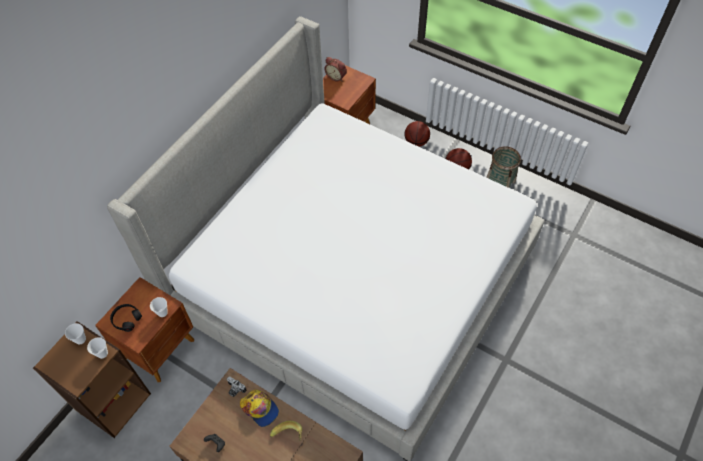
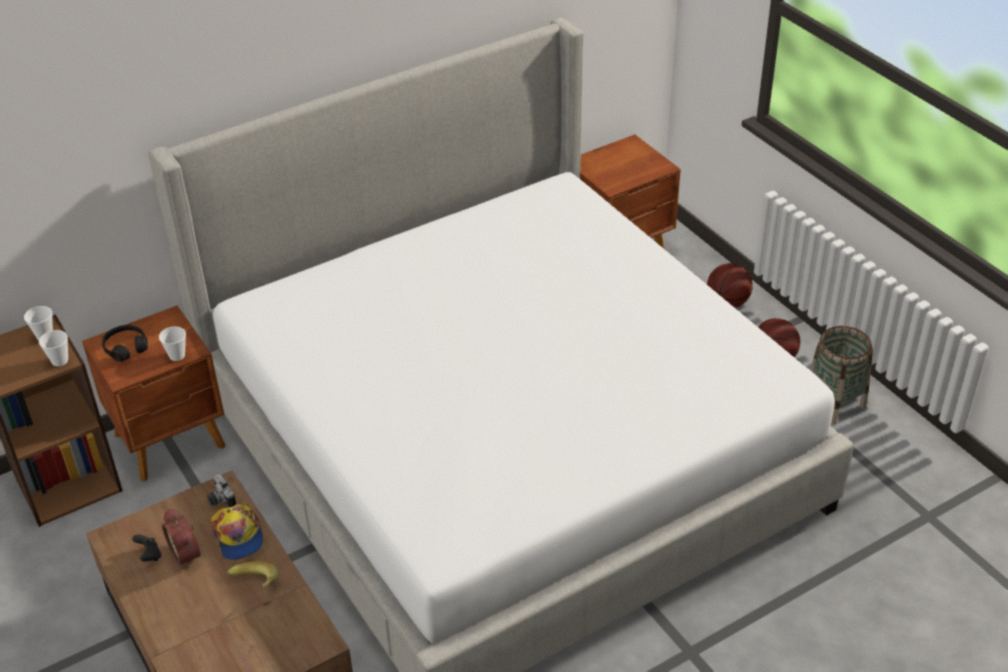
camera: 25 degrees right, 15 degrees down
(336, 76) = (620, 151): alarm clock -> alarm clock (188, 553)

